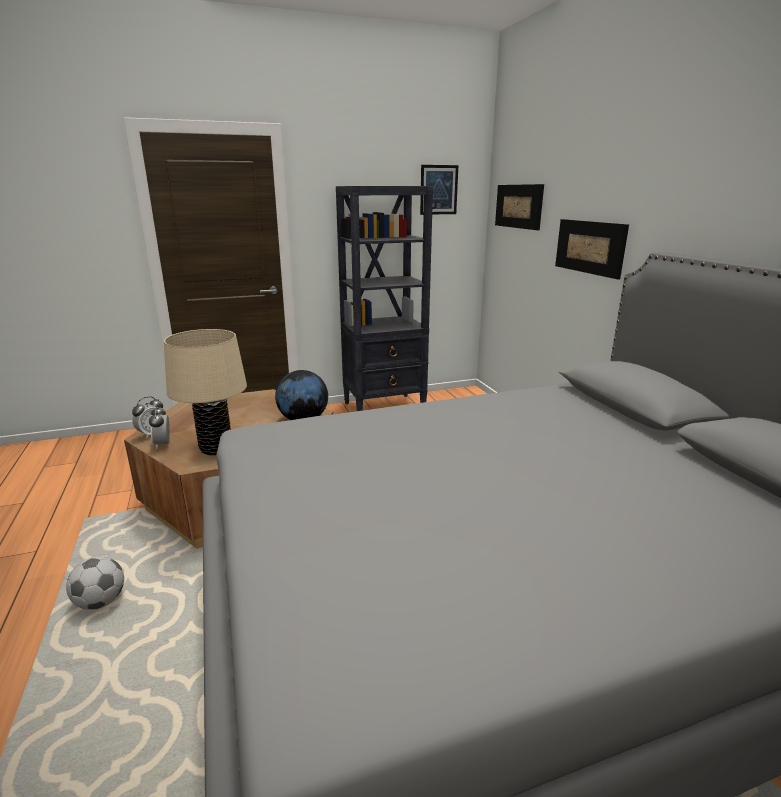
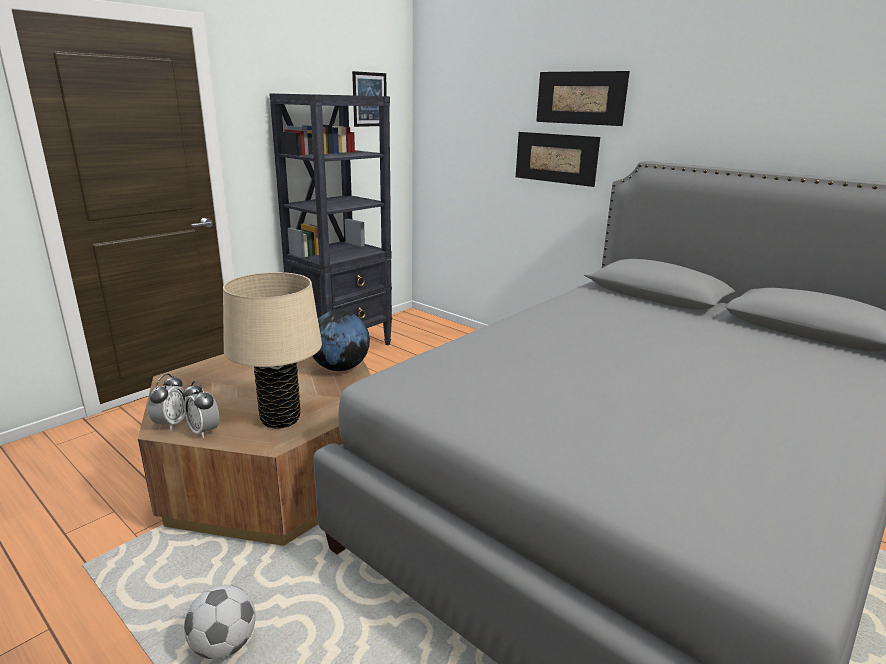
camera: 30 degrees left, 0 degrees up
(518, 206) = (458, 118): picture -> picture (580, 98)

